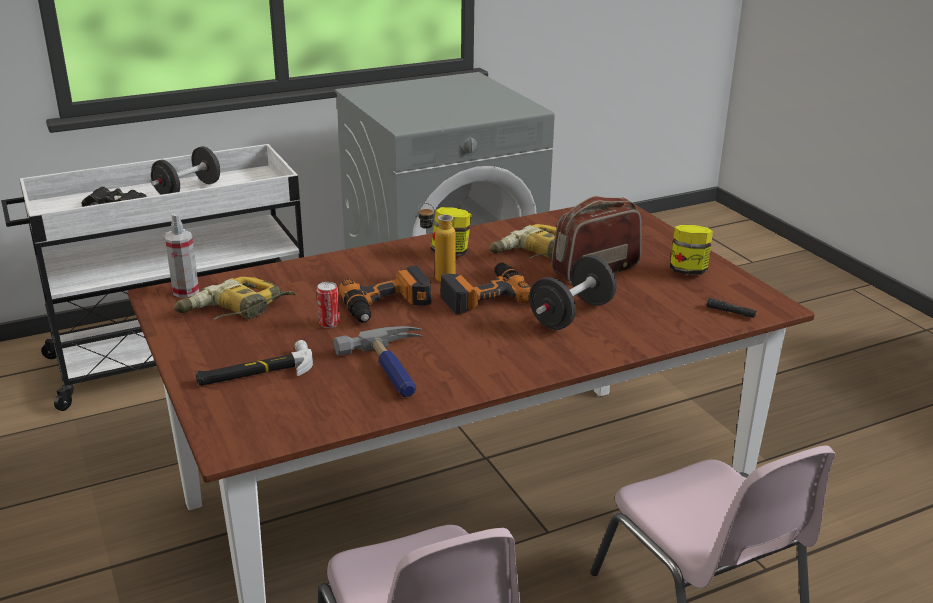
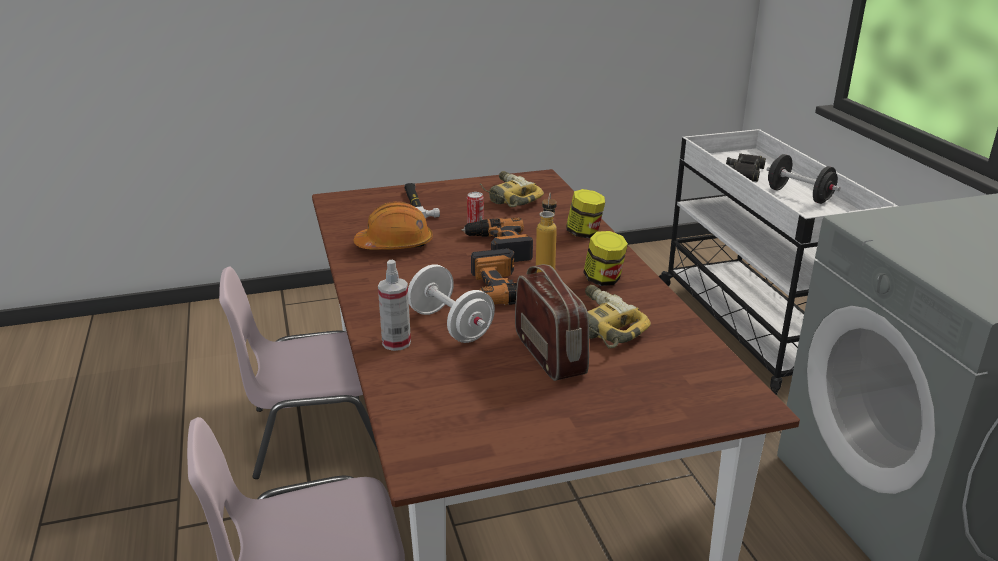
camera: 100 degrees right, 0 degrees up
(185, 291) = (544, 183): spray bottle -> spray bottle (396, 343)
(394, 369) = (395, 244): hammer -> orange hard hat
(571, 315) = (451, 325): black dumbbell -> white dumbbell
(688, 271) = (534, 419): jar -> jar (584, 233)
(731, 312) = (418, 426): black flashlight -> none

